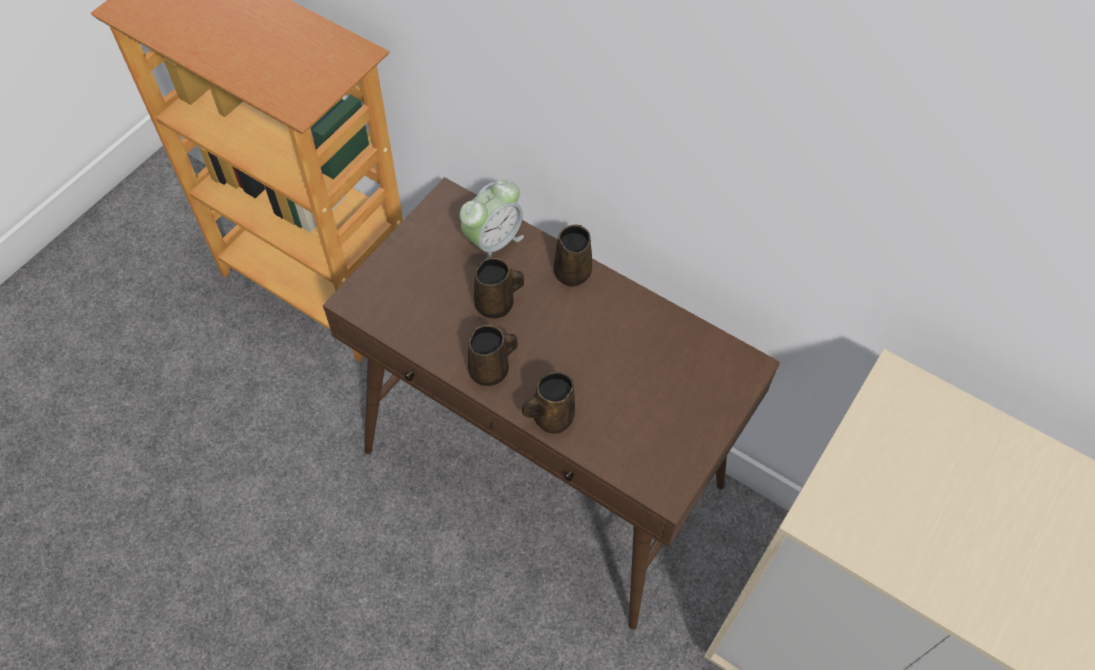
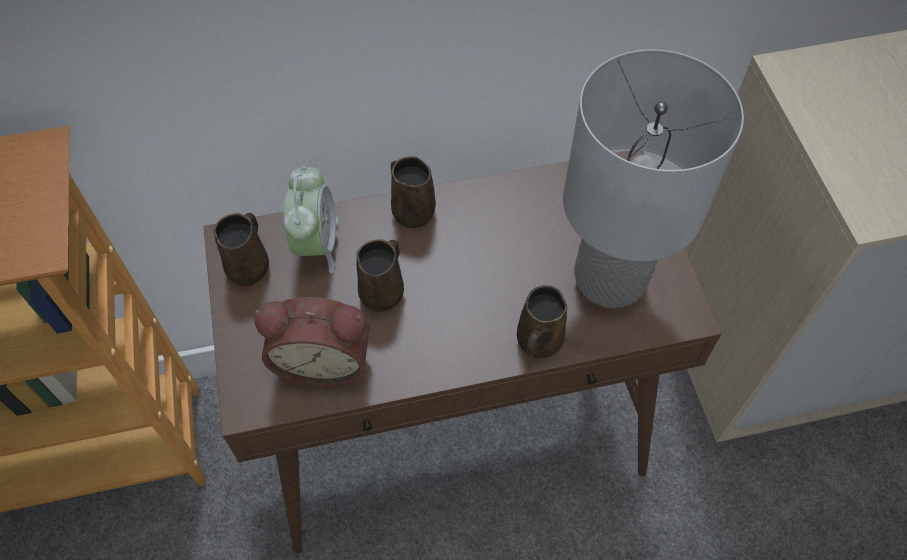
camera: 45 degrees left, 0 degrees up
(419, 312) = (324, 359): none -> alarm clock
(491, 370) = (445, 350): brown mug -> brown mug (249, 267)
(642, 424) = (609, 282): none -> grey table lamp

